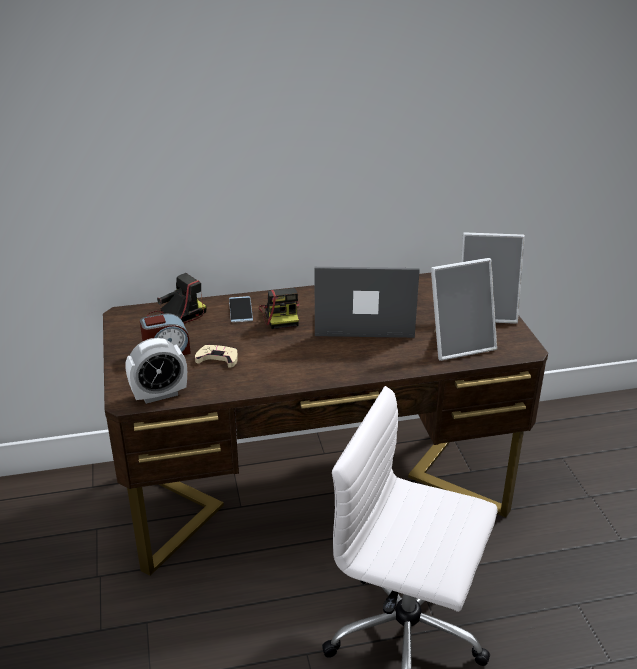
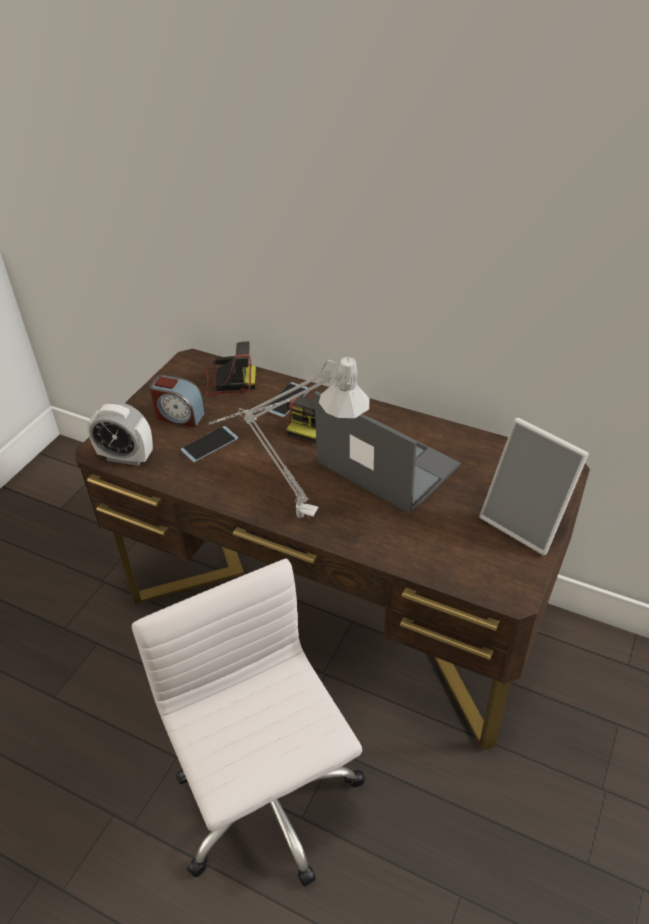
camera: 40 degrees right, 10 degrees up
(218, 358) = (209, 444): beige game controller -> phone
(337, 372) = (290, 515): none -> grey table lamp
(459, 344) = (447, 546): picture frame -> none

